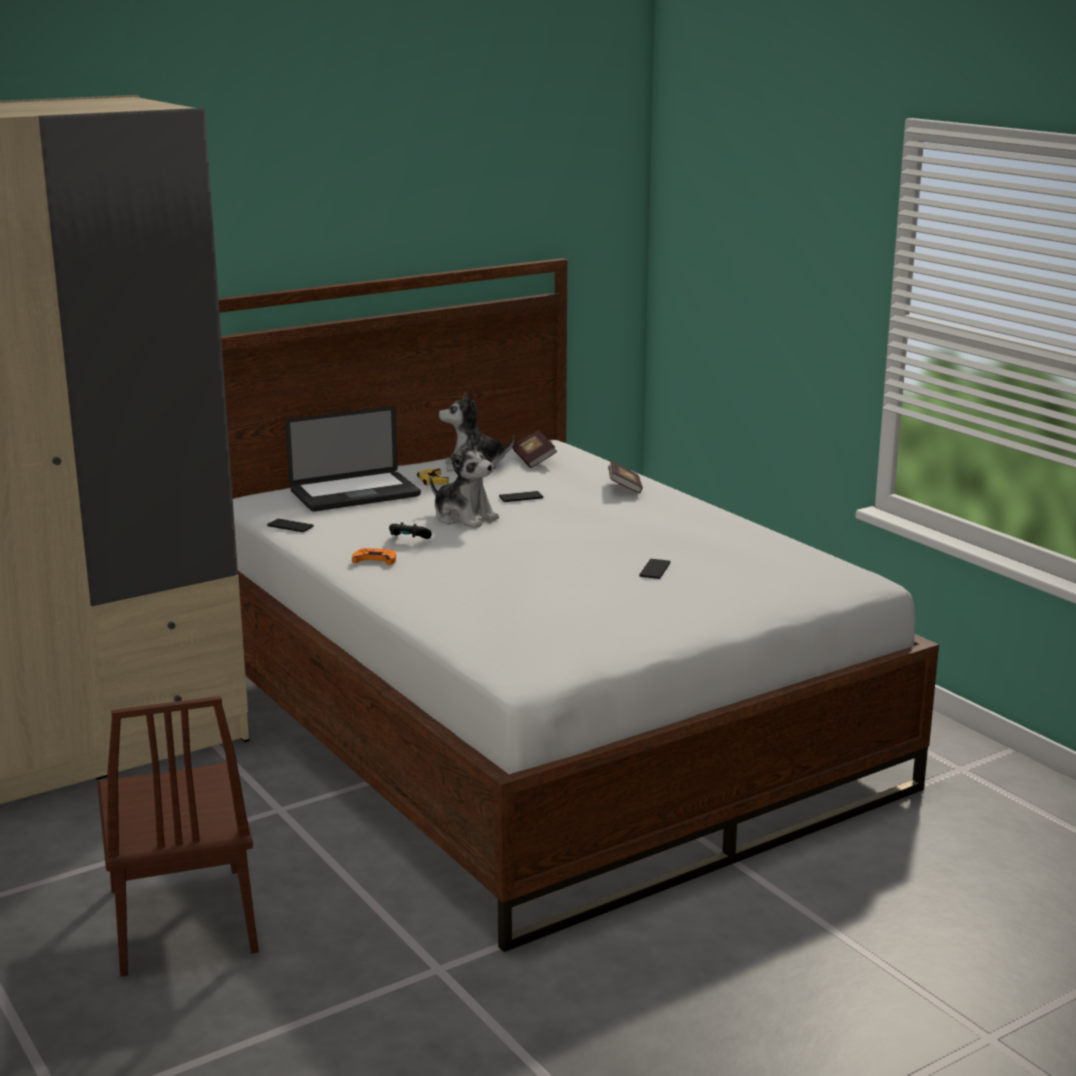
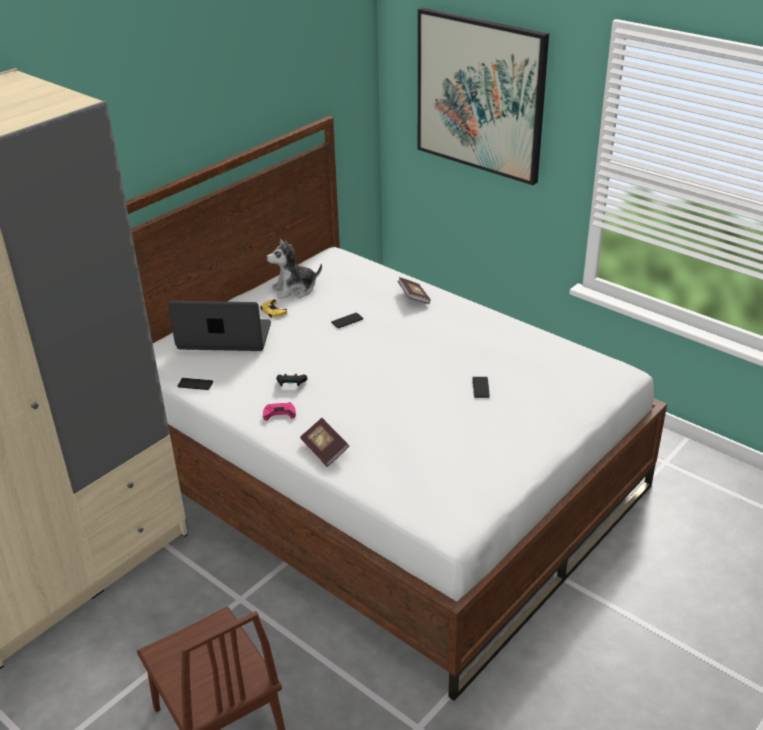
camera: 15 degrees left, 15 degrees up
(355, 494) = (224, 337): laptop -> laptop turned 135 degrees counterclockwise
(375, 560) = (279, 413): orange game controller -> pink game controller
(464, 517) = (318, 351): plush toy -> none
(534, 460) = (334, 275): book -> book (325, 450)
(759, 239) = (480, 95): none -> picture

